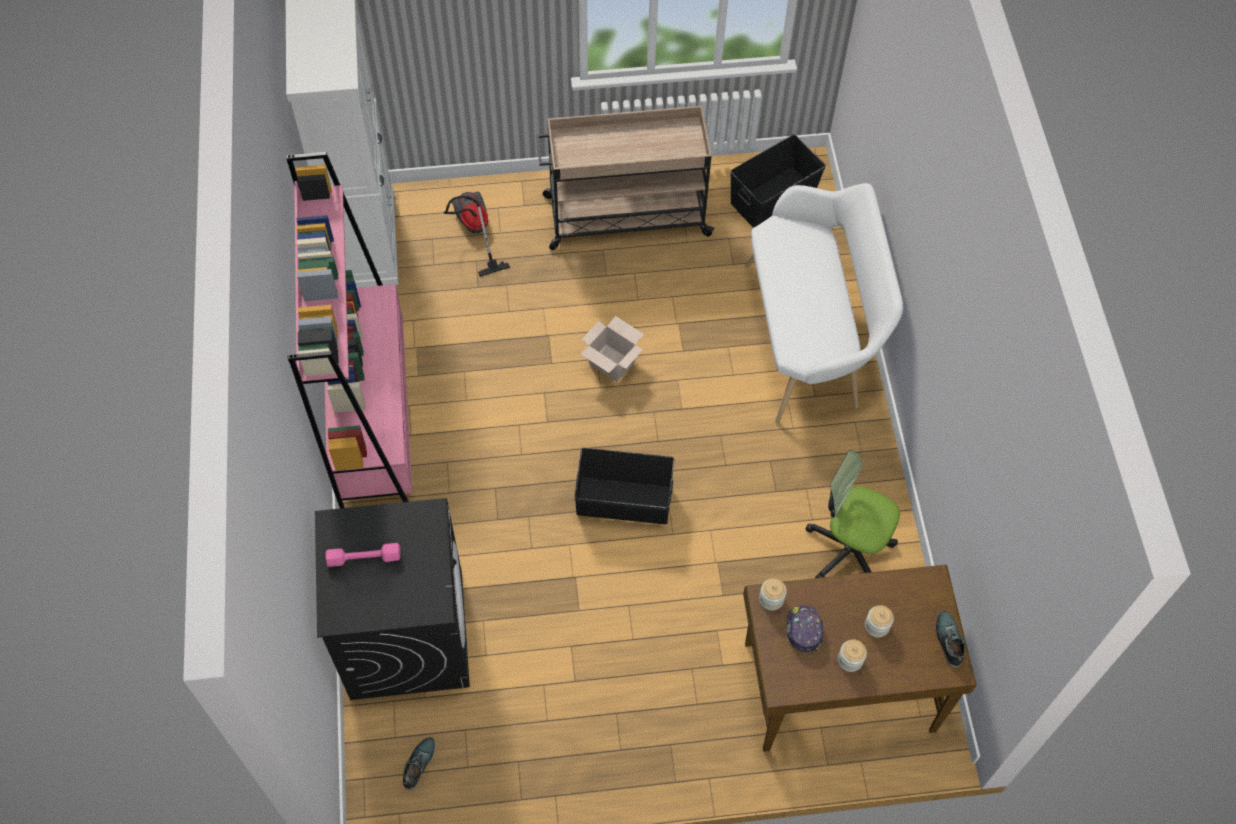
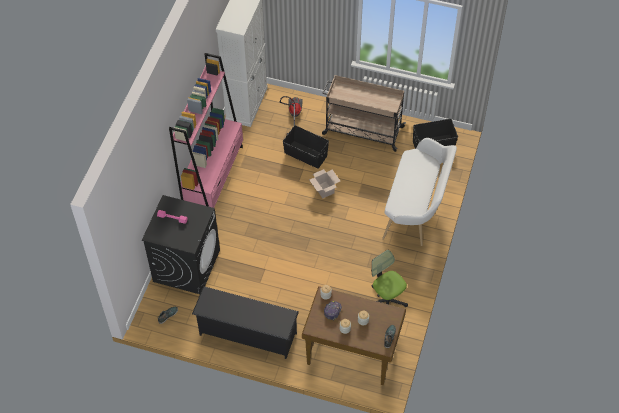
camera: 25 degrees right, 5 degrees down
(608, 736) = (247, 334): none -> black shoe rack
(623, 500) = (300, 246): black storage box -> black storage box (305, 154)

